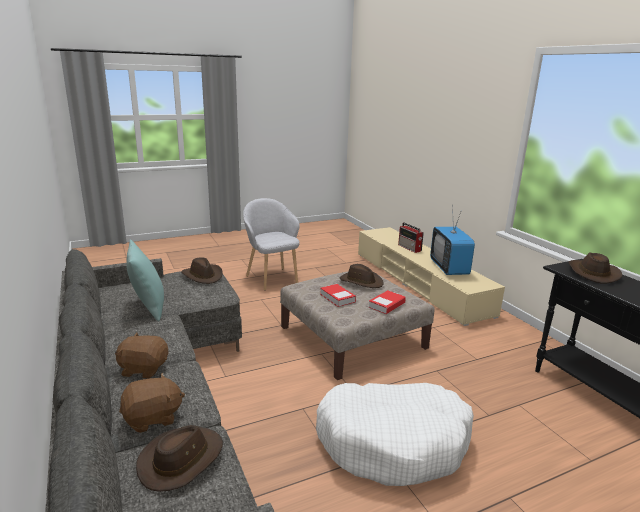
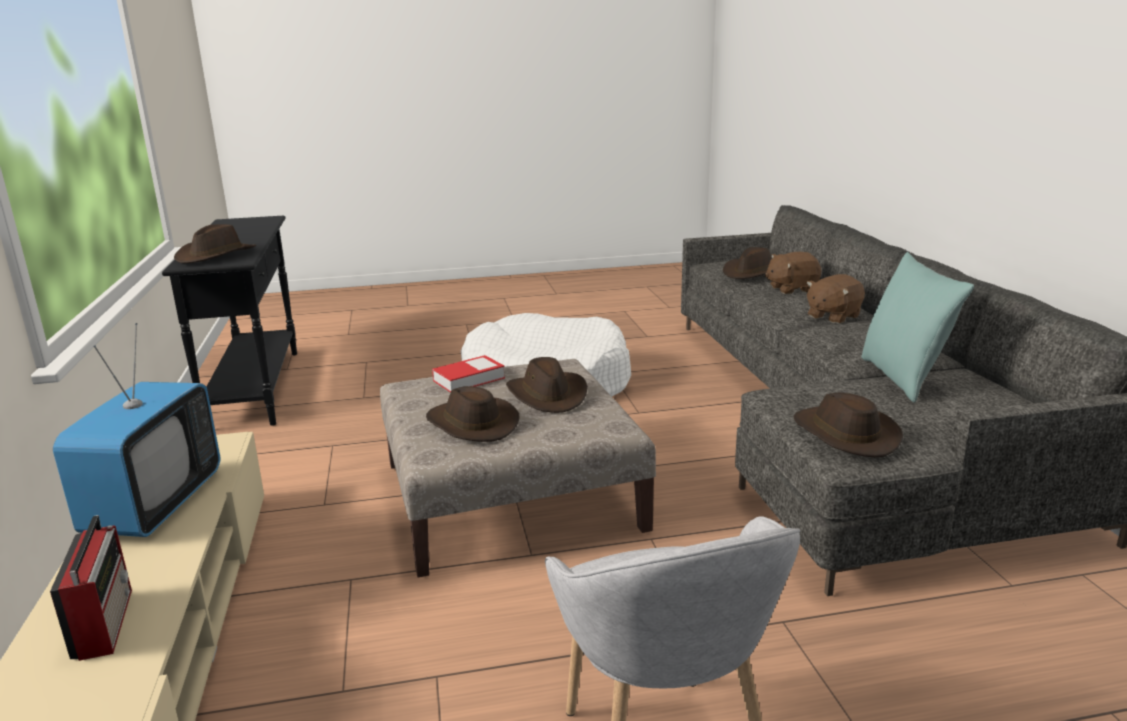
camera: 165 degrees left, 0 degrees up
(144, 369) = (832, 316): brown plush toy -> brown plush toy turned 120 degrees clockwise
(337, 298) = (548, 395): book -> brown hat

